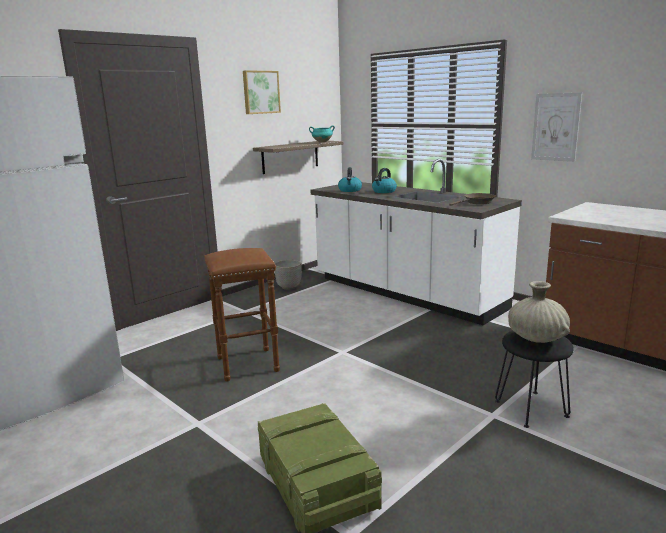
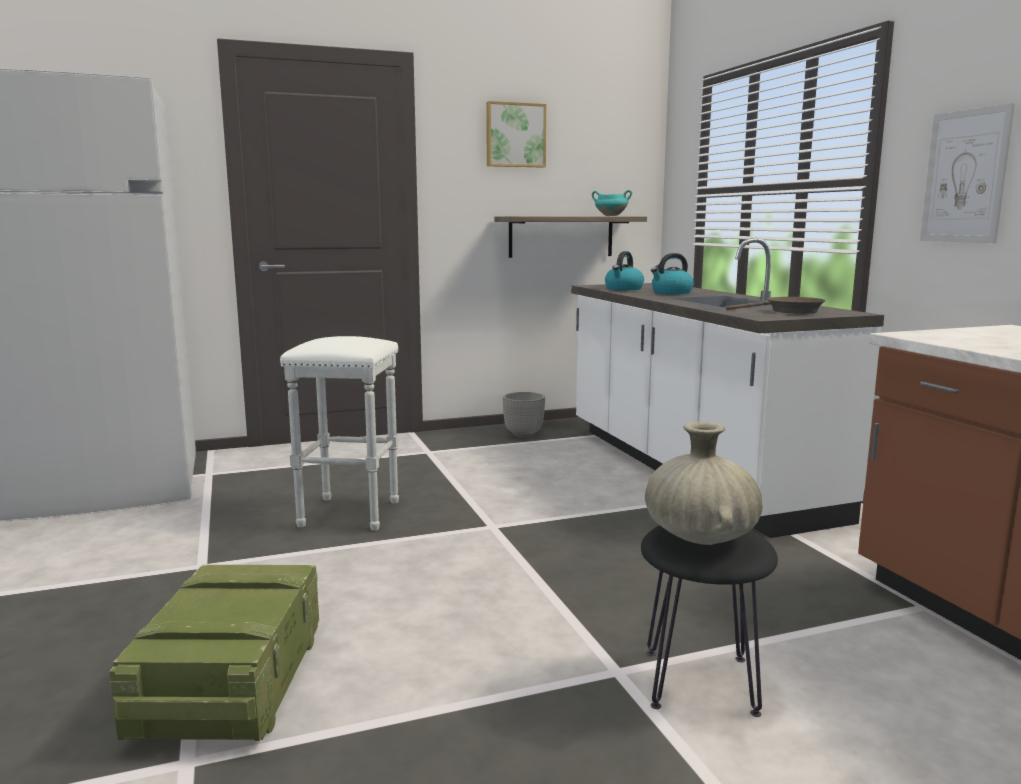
camera: 25 degrees right, 5 degrees down
(248, 363) = (352, 512): brown stool -> white stool

